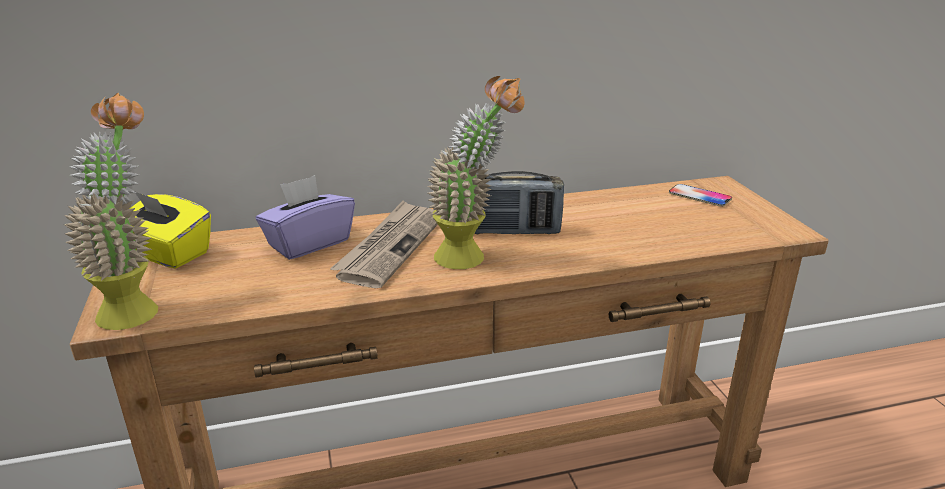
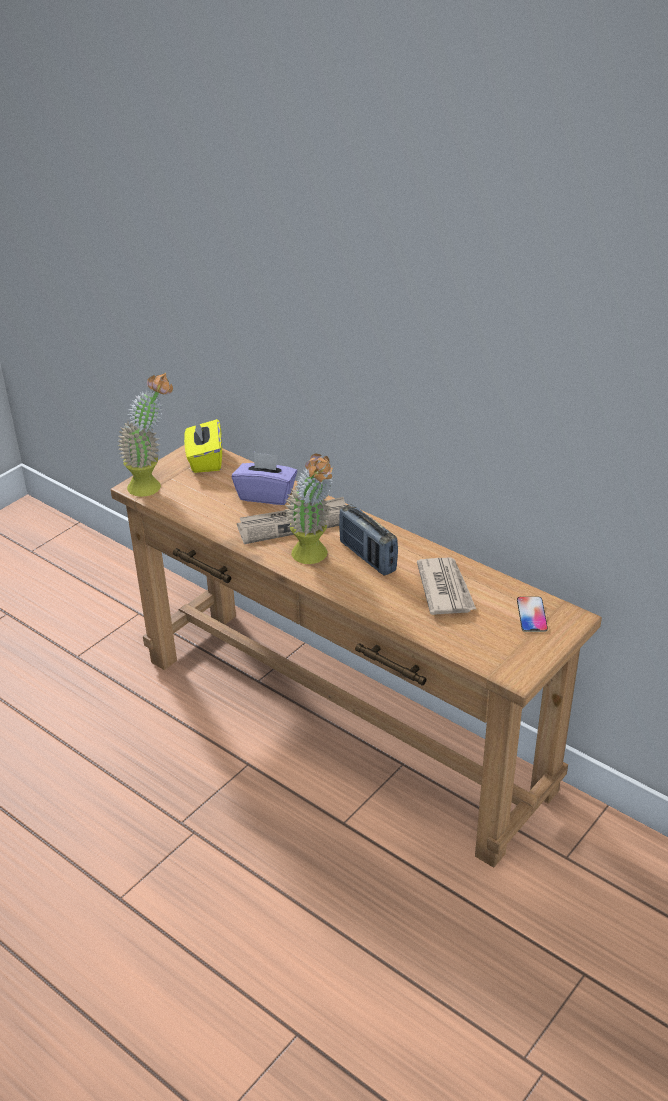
camera: 55 degrees right, 10 degrees up
(616, 215) = (445, 589): none -> newspaper

